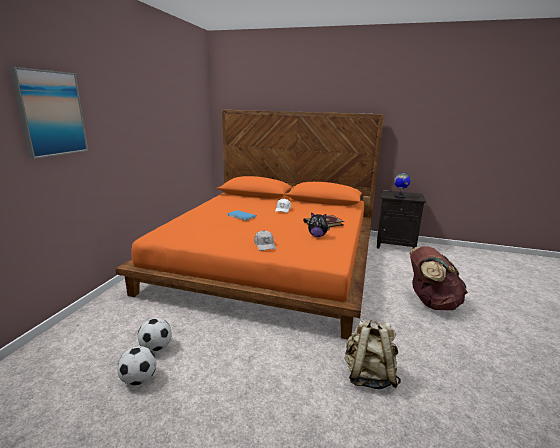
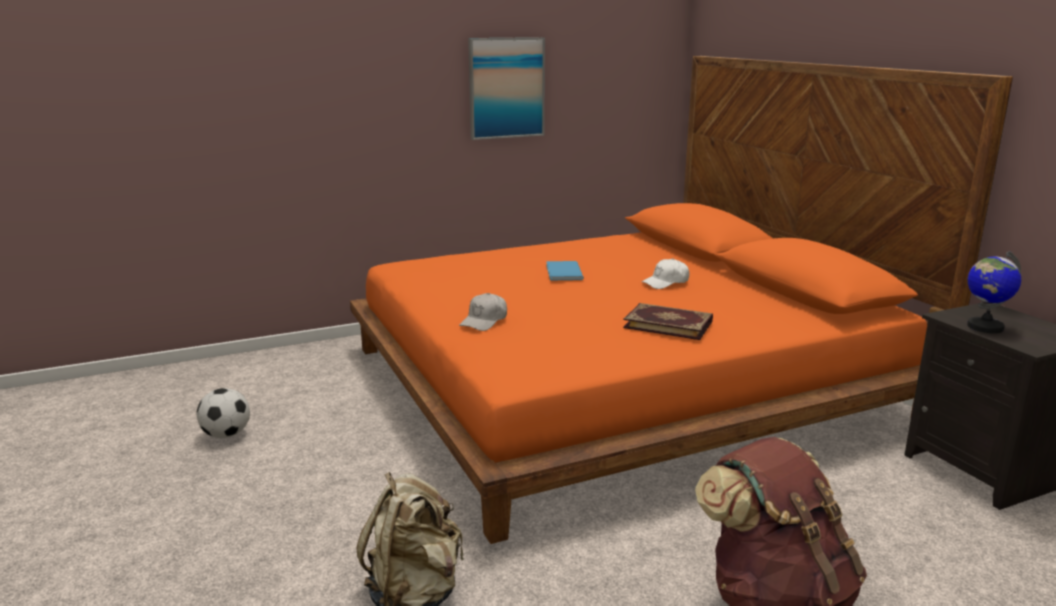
camera: 50 degrees right, 0 degrees up
(51, 113) = (294, 65): picture -> picture (506, 88)
(156, 347) = (288, 415): football -> none
(317, 236) = (598, 338): plush toy -> none

